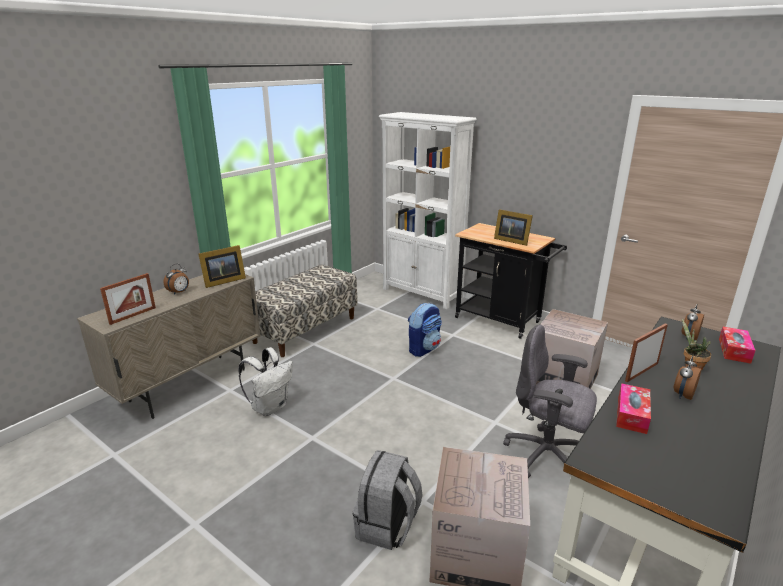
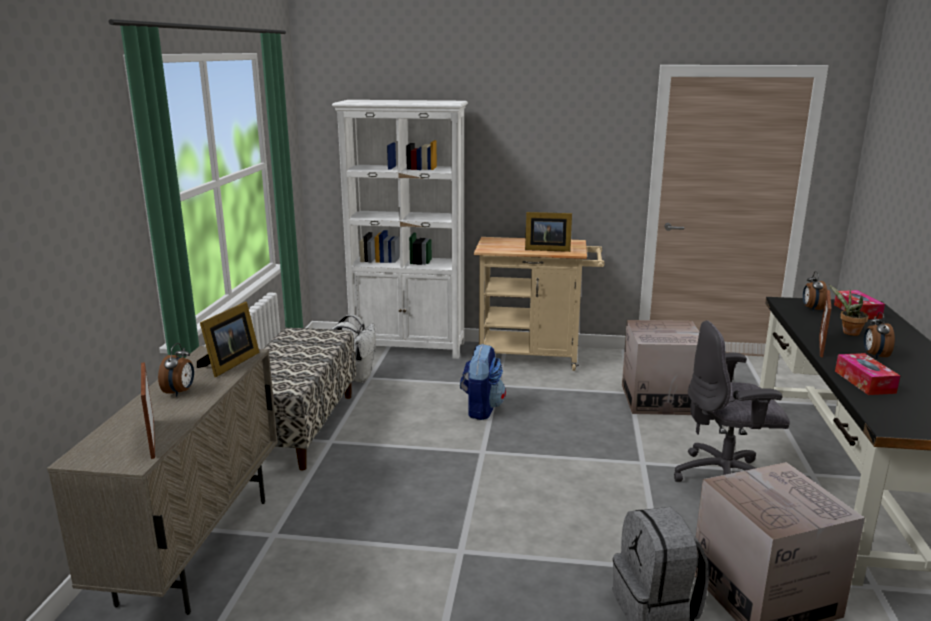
camera: 30 degrees left, 5 degrees down
(133, 315) = (152, 439): picture frame -> picture frame turned 150 degrees clockwise
(270, 407) = (360, 535): white backpack -> white backpack (357, 377)
(502, 321) = (536, 357): black cart -> beige cart

